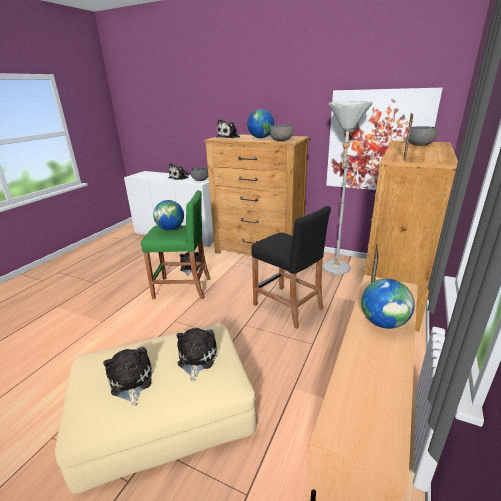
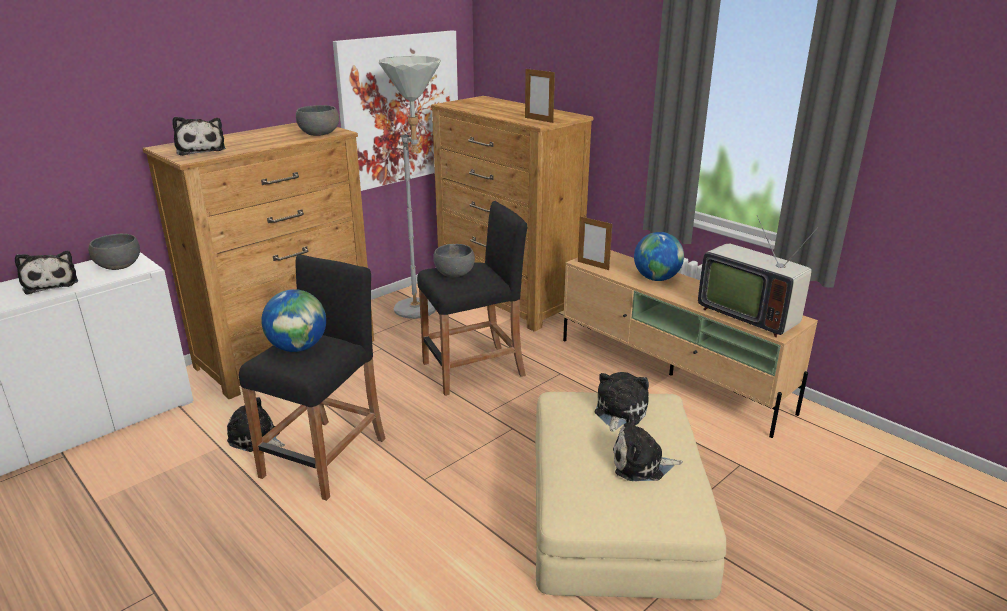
camera: 70 degrees left, 0 degrees up
(182, 288) = (325, 458): green stool -> black stool
(196, 358) = (619, 412): plush toy -> plush toy turned 90 degrees clockwise
(260, 138) = (264, 138): globe -> none
(358, 400) = (748, 315): none -> television
(420, 144) = (479, 103): grey bowl -> grey bowl (454, 273)

